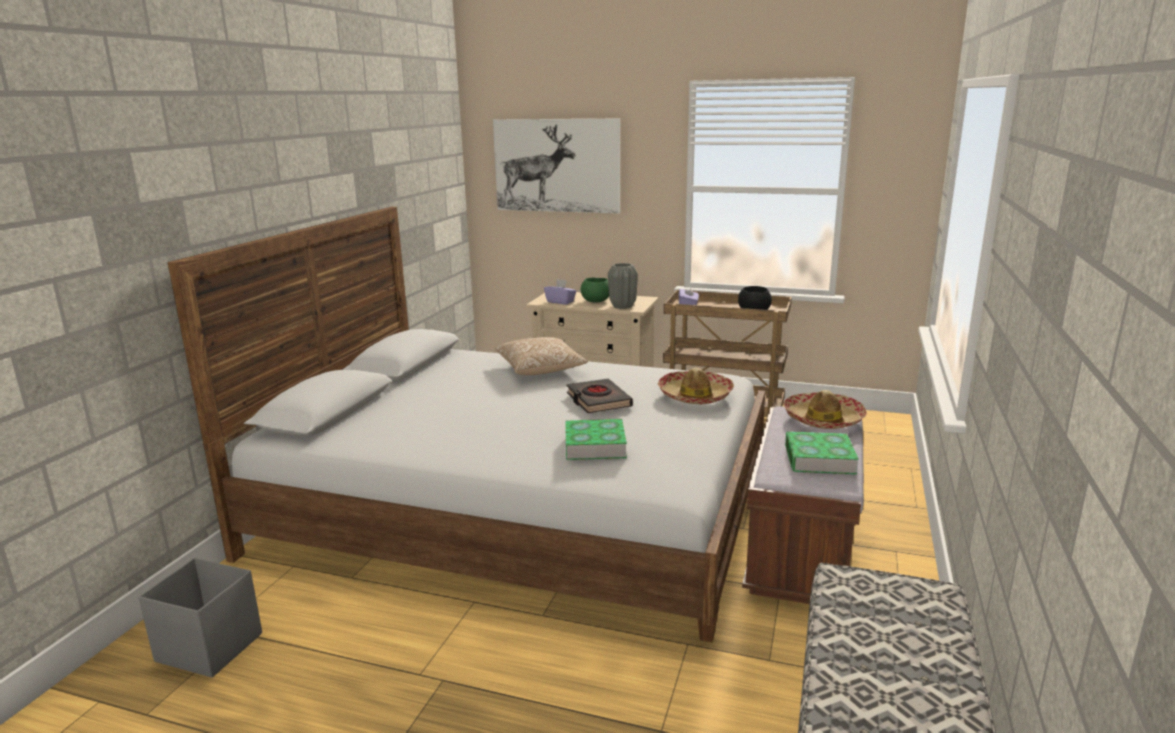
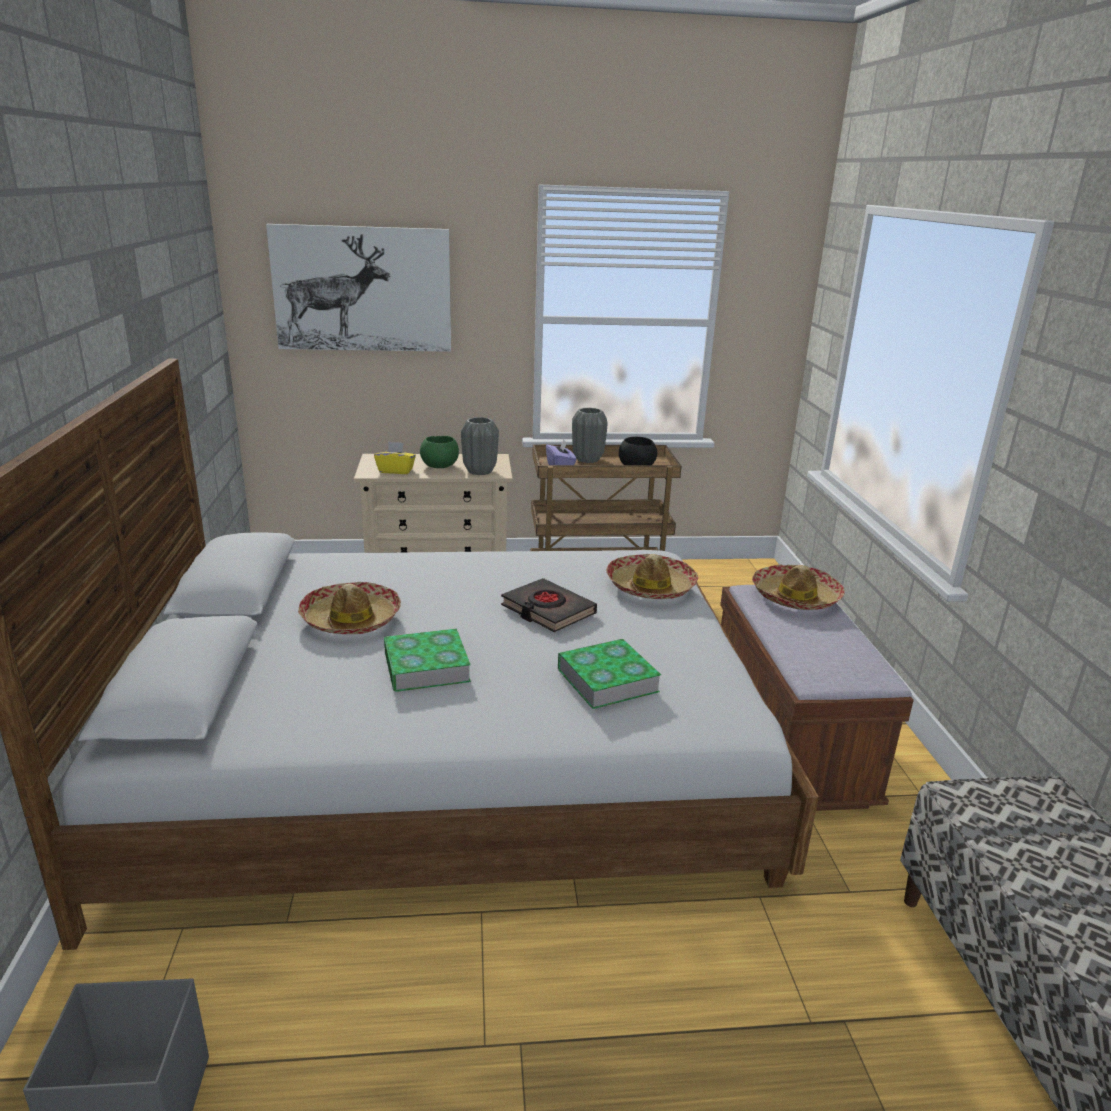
camera: 25 degrees left, 5 degrees up
(458, 389) = (351, 619): none -> hat
(541, 369) = (435, 573): pillow -> none
(560, 302) = (396, 471): purple tissue box -> yellow tissue box
(717, 304) = (588, 459): none -> grey vase
(819, 459) = (837, 651): book -> book (426, 667)

